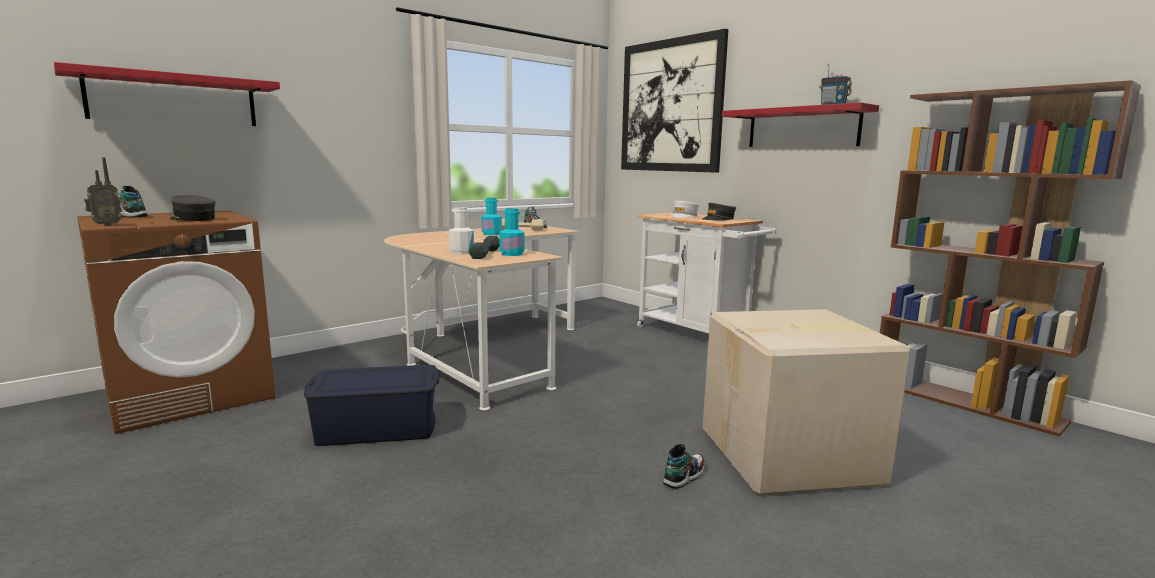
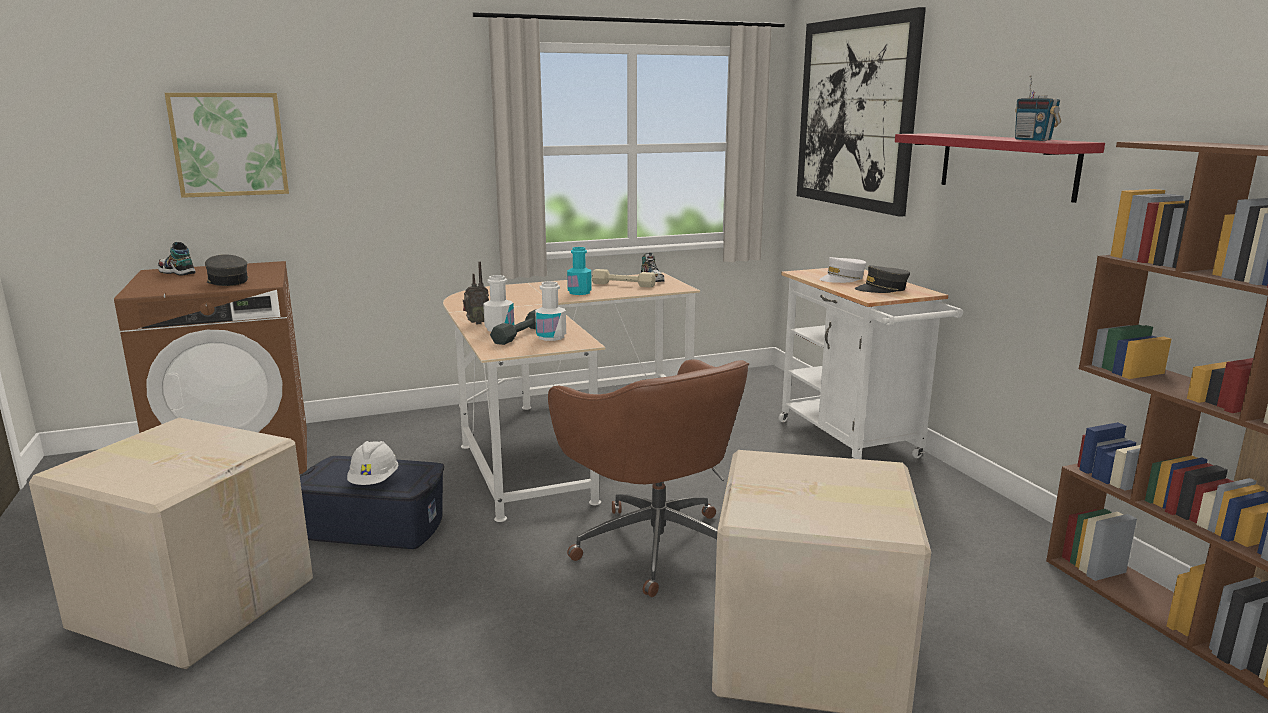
camera: 20 degrees right, 5 degrees up
(106, 225) = (140, 292): radio -> radio (476, 323)
(174, 100) = (229, 144): red shelf -> picture
(237, 512) = (195, 602): none -> cardboard box
(383, 382) = (374, 481): none -> white hard hat
(512, 254) = (551, 337): turquoise bottle -> white bottle
(620, 408) = (654, 544): none -> brown office chair
(684, 476) = (650, 653): shoe -> none

